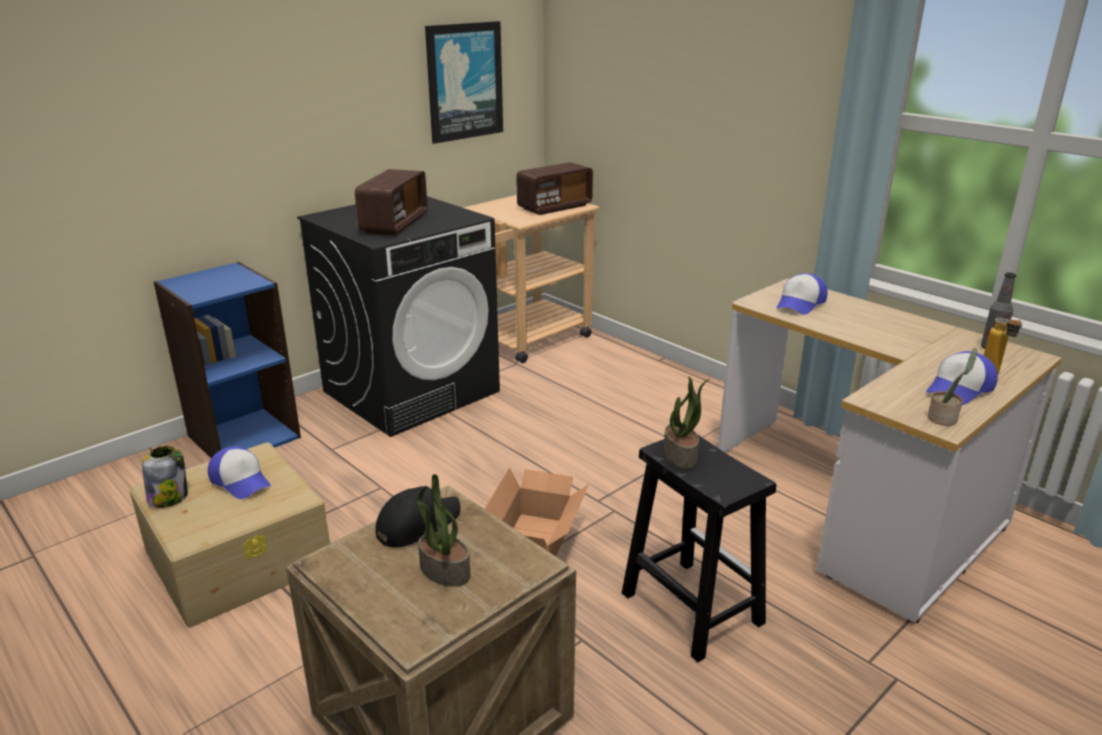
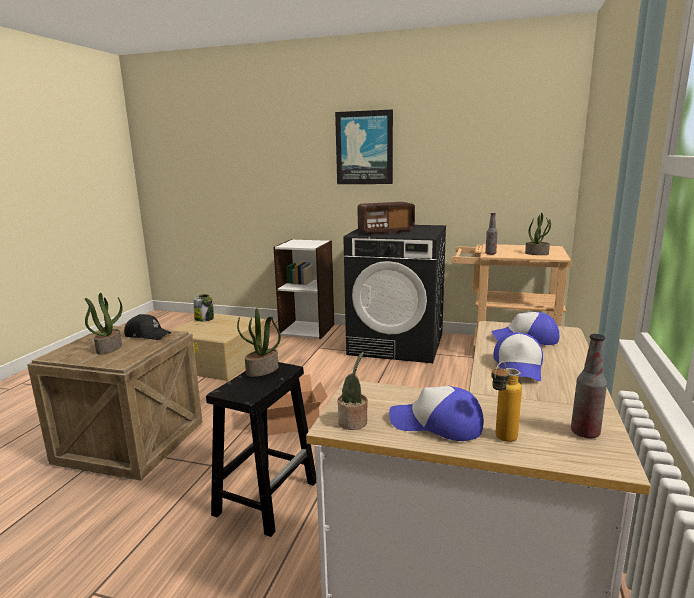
camera: 60 degrees right, 10 degrees down
(241, 481) = (226, 324): cap -> cap (519, 367)
(244, 436) = (307, 329): blue bookcase -> white bookcase
(464, 81) = (499, 158): picture -> picture (364, 148)
(519, 221) = (490, 254): none -> bottle
(554, 207) = (537, 253): radio -> potted plant

